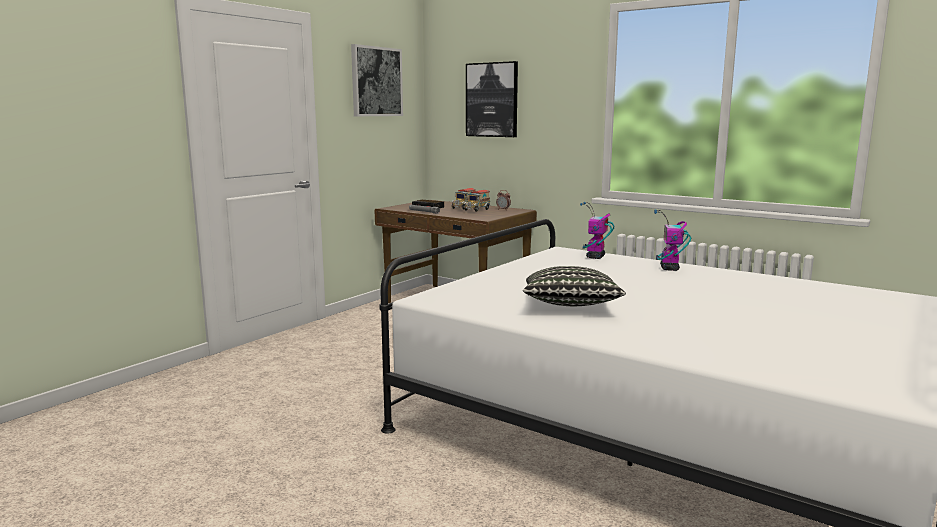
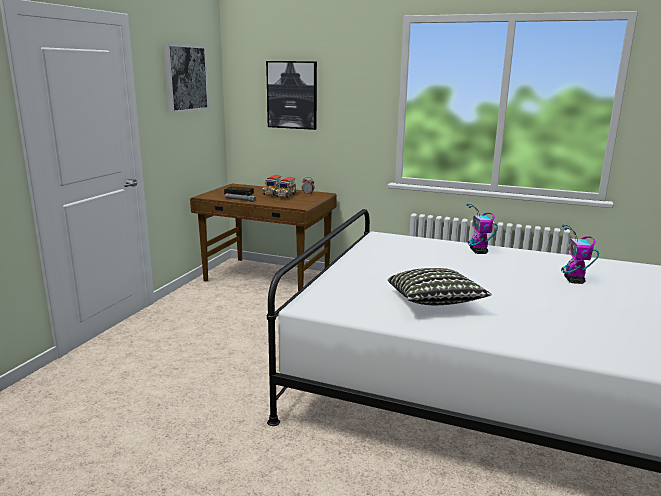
camera: 15 degrees left, 5 degrees up
(595, 257) = (412, 242): toy robot -> toy robot (574, 280)

